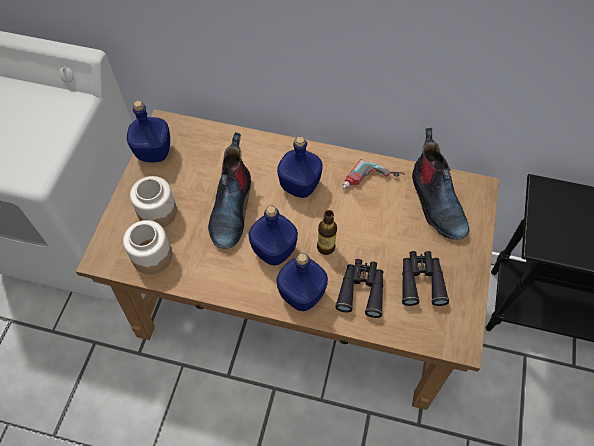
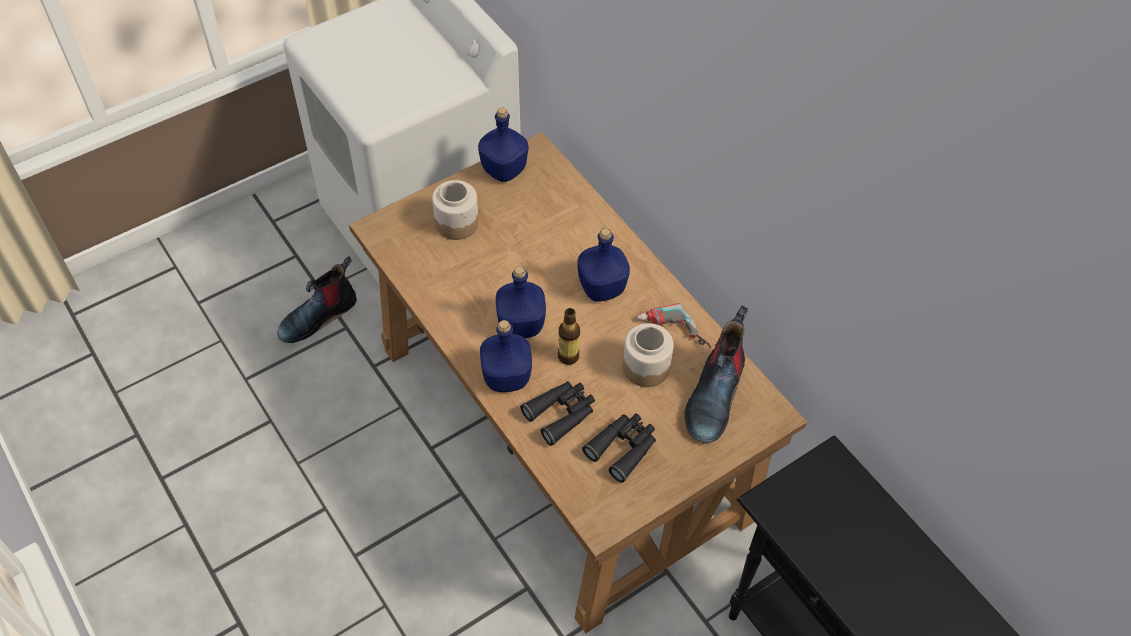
camera: 40 degrees right, 5 degrees down
(152, 256) = (417, 255): jar -> jar (646, 367)
(231, 208) = (520, 264): boot -> boot (318, 316)

